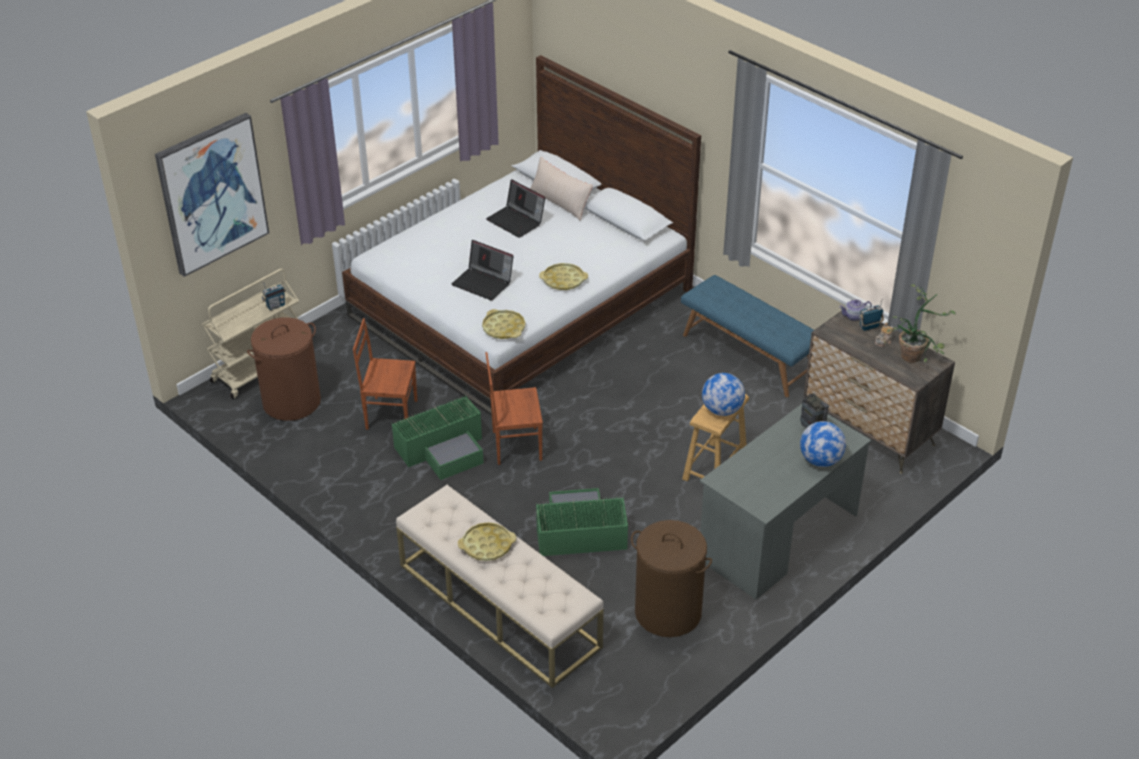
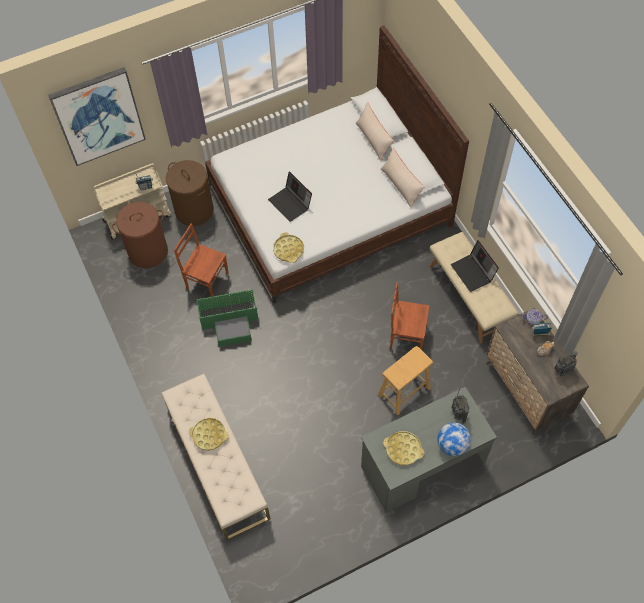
camera: 20 degrees right, 20 degrees up
(515, 445) = (278, 331): brown chair -> brown chair (407, 335)
(516, 221) = (335, 151): laptop -> laptop (473, 273)
(563, 280) = (346, 216): yellow tray -> yellow tray (403, 449)
(578, 532) = (291, 418): green storage box -> none
(618, 238) = (401, 185): none -> beige pillow
(667, 612) = (323, 504): brown laundry basket -> brown laundry basket (194, 210)
(722, 410) = (408, 370): globe -> none
(749, 355) = (469, 297): blue bench -> beige bench
(916, 355) = (562, 371): potted plant -> radio

